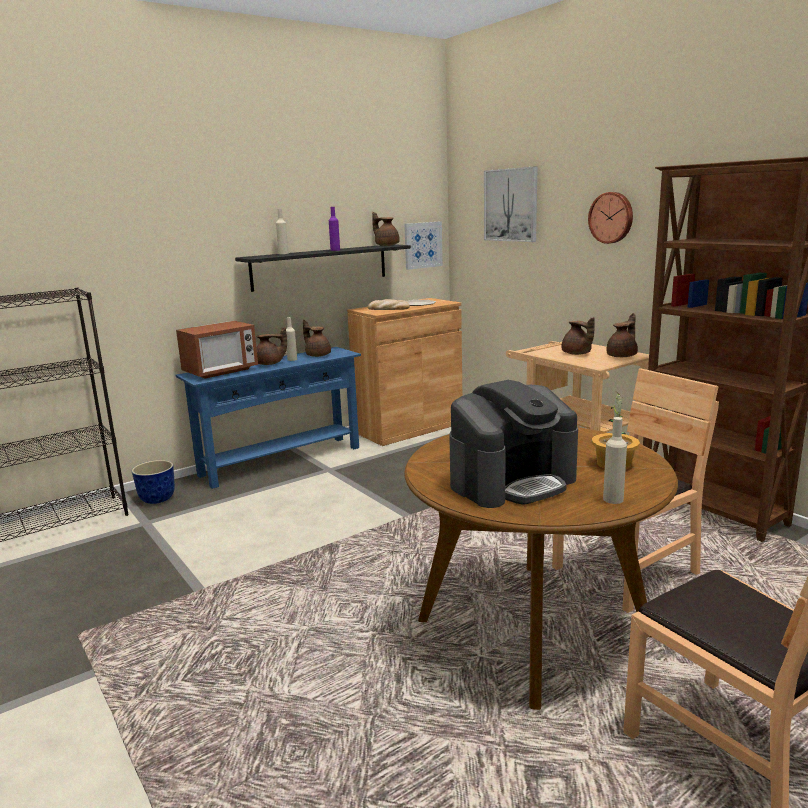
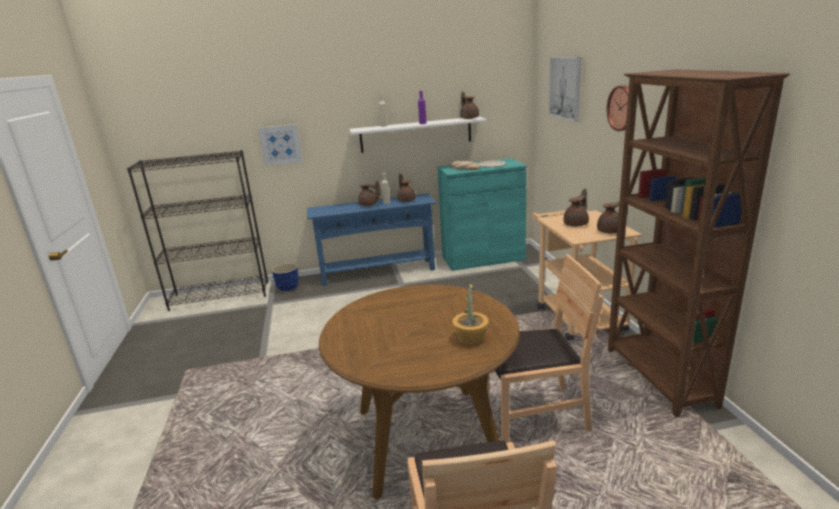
camera: 25 degrees right, 5 degrees up
(220, 371) = (333, 208): microwave -> none
(320, 267) = (416, 134): black shelf -> white shelf
(409, 428) = (483, 258): brown cabinet -> turquoise cabinet
(422, 245) = (506, 116): picture -> picture (281, 144)
(512, 482) = (384, 338): coffee machine -> none
(577, 354) = (576, 224): brown teapot -> brown teapot turned 135 degrees counterclockwise
(613, 499) = (428, 369): beige bottle -> none

